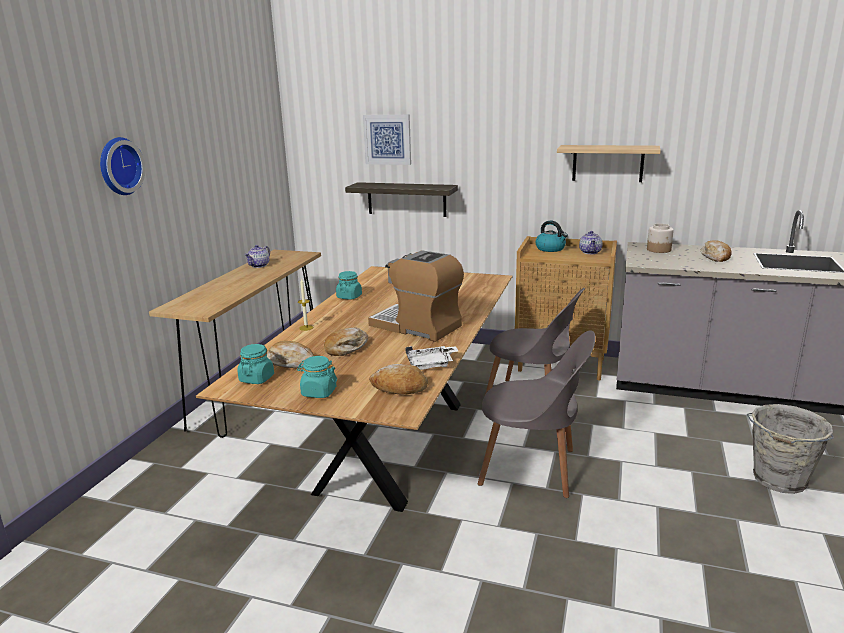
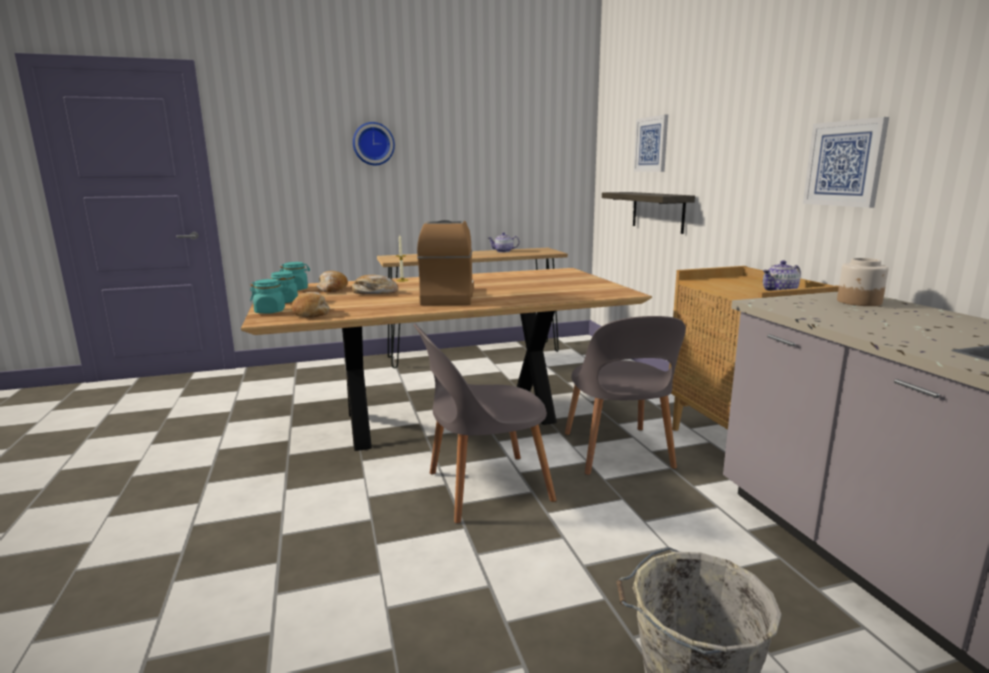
camera: 55 degrees right, 5 degrees down
(349, 297) = (485, 276): turquoise jar -> turquoise jar (270, 311)
(431, 364) = (368, 312): white tray -> none
(532, 468) = (483, 488): grey chair -> grey chair turned 90 degrees clockwise
(551, 249) = (745, 282): kettle -> none
(607, 163) = (845, 163): shelf -> picture
(716, 257) = (920, 325): bread -> none

